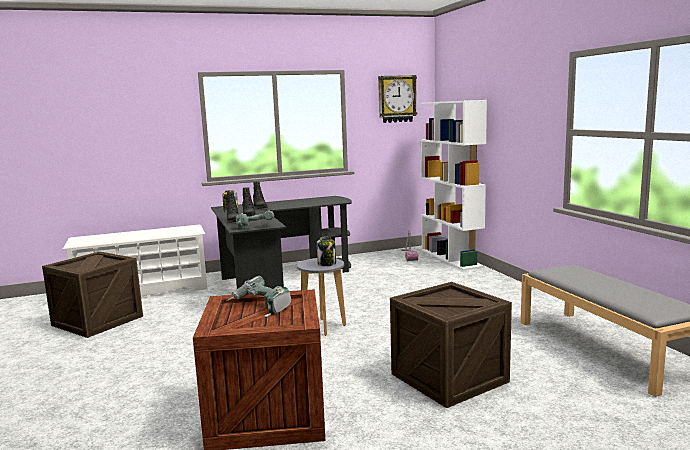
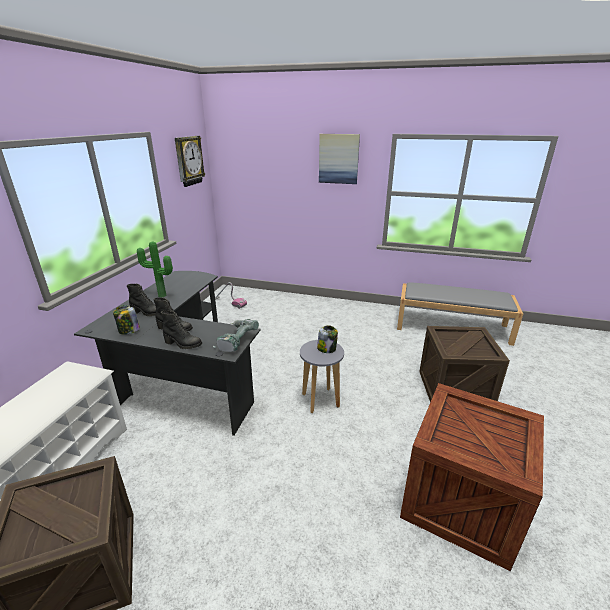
camera: 55 degrees left, 15 degrees up
(260, 308) = (462, 426): power drill -> none
(288, 203) = (161, 296): none -> potted plant
(451, 258) = (262, 294): white bookcase -> none
(523, 90) = (338, 159): none -> picture

